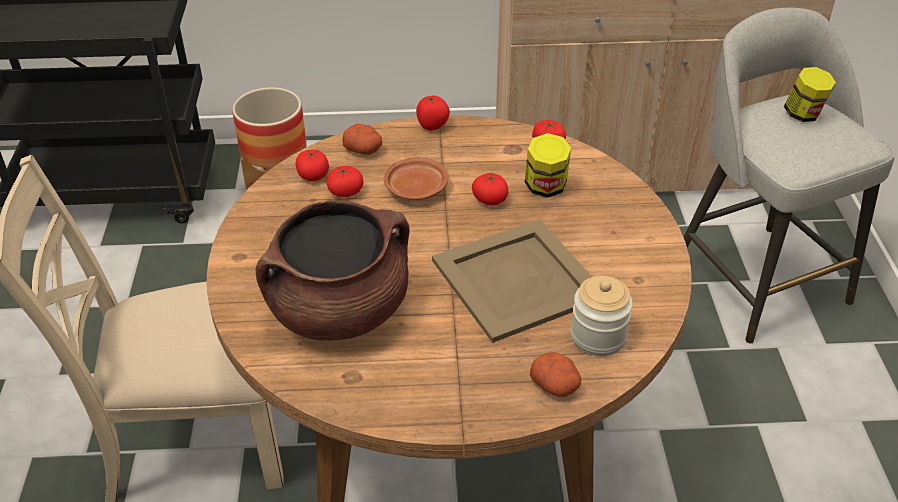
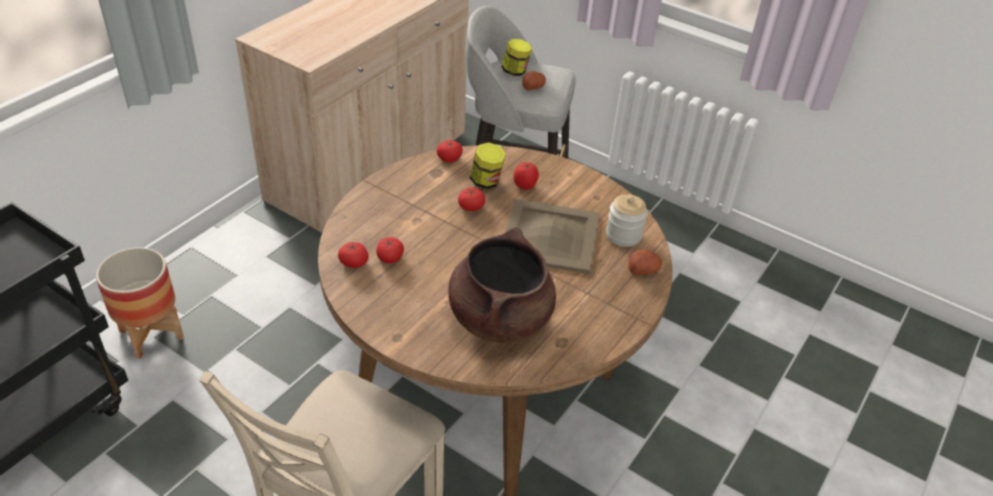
camera: 55 degrees left, 0 degrees up
(364, 150) = (357, 228): potato -> potato (533, 87)
(416, 188) = (424, 228): brown plate -> none
(433, 126) = (372, 188): tomato -> tomato (525, 186)

